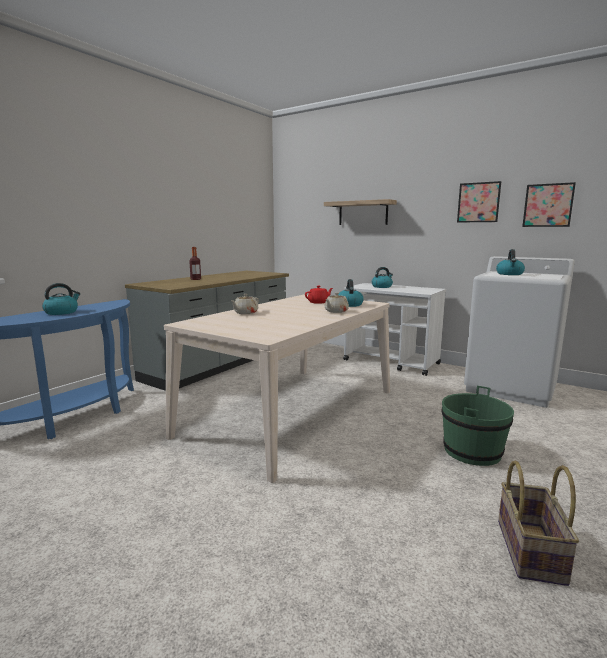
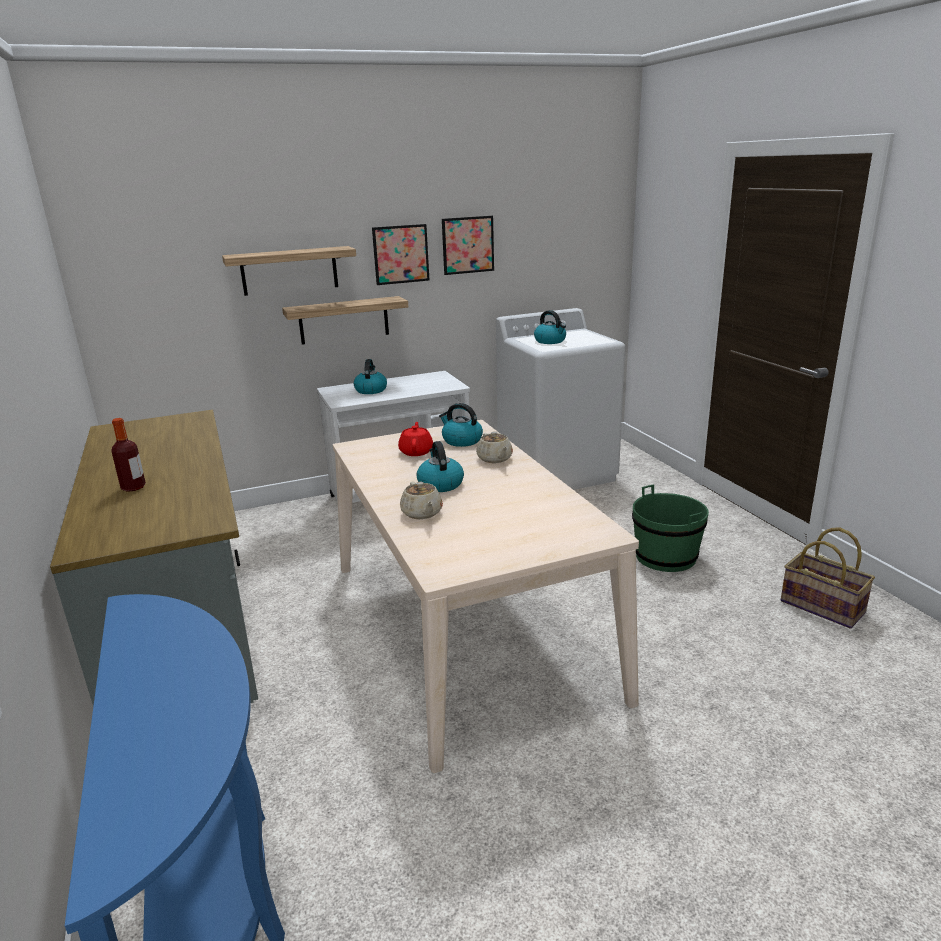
camera: 55 degrees left, 10 degrees up
(62, 312) = (166, 691): kettle -> kettle (440, 484)
(388, 245) = (344, 320): none -> shelf
(548, 205) = (544, 245): picture -> picture (401, 254)

